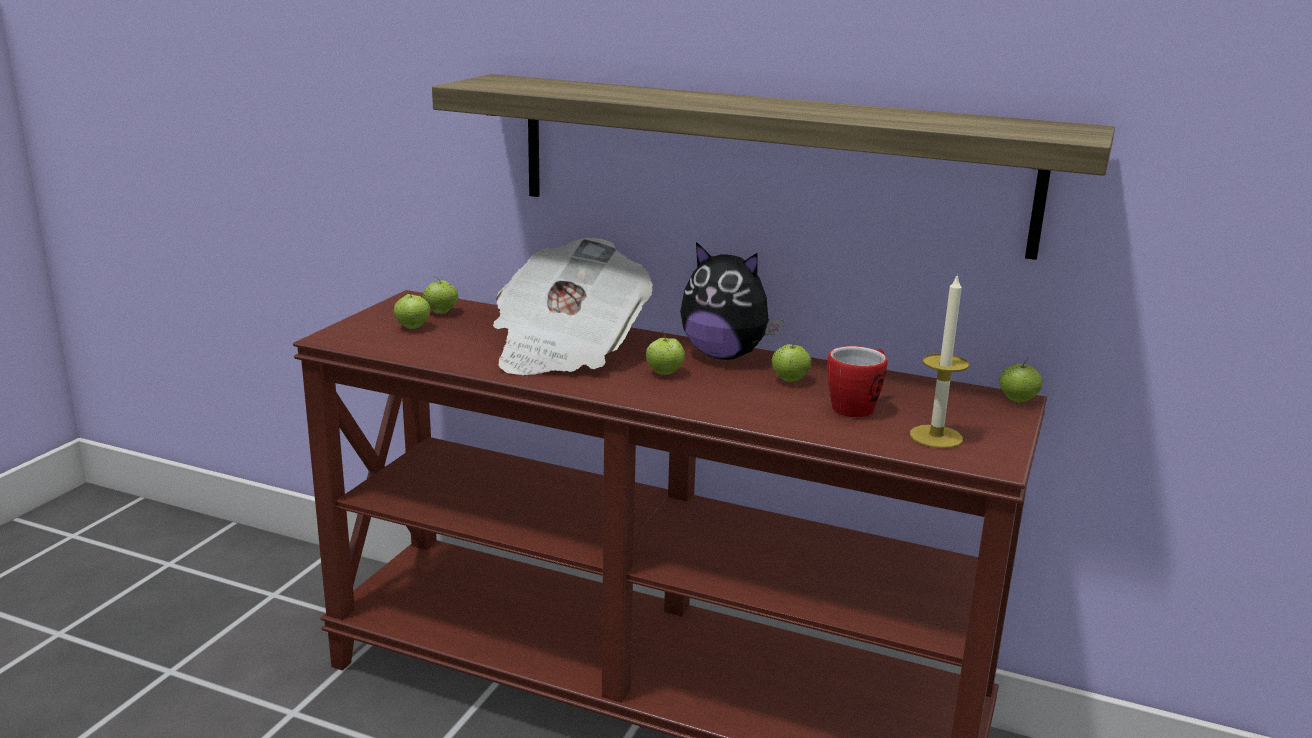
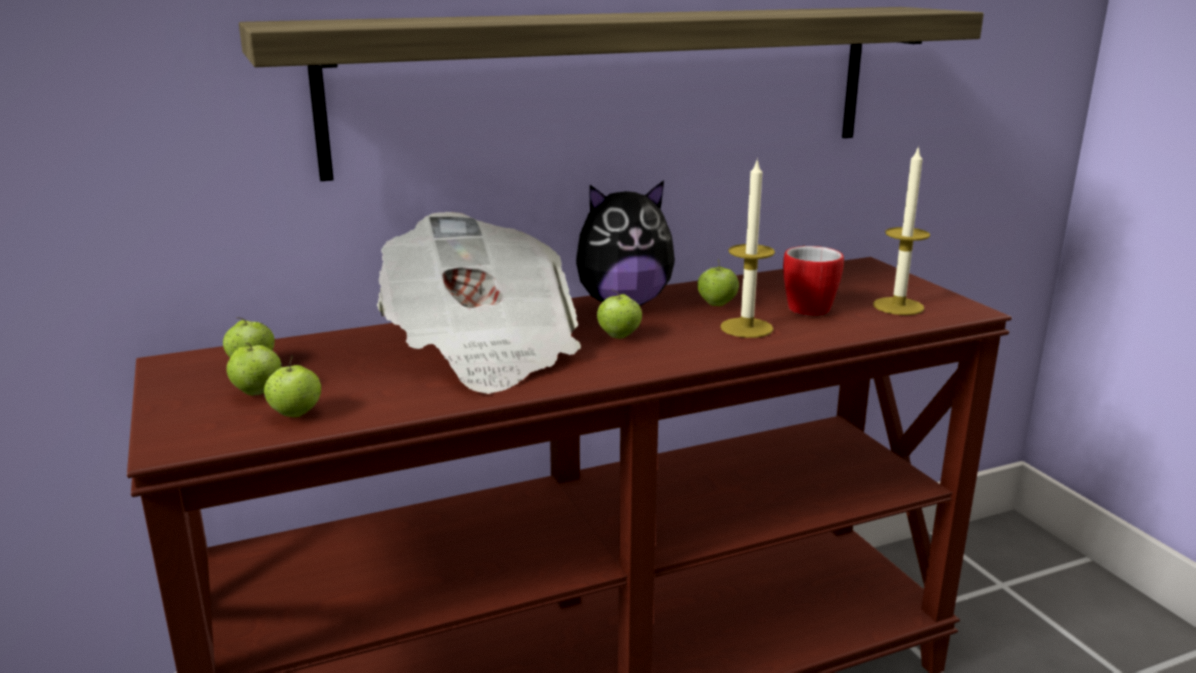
camera: 45 degrees left, 0 degrees up
(764, 402) = (746, 328): none -> candle
(1017, 401) = (869, 265): apple -> apple (296, 414)

